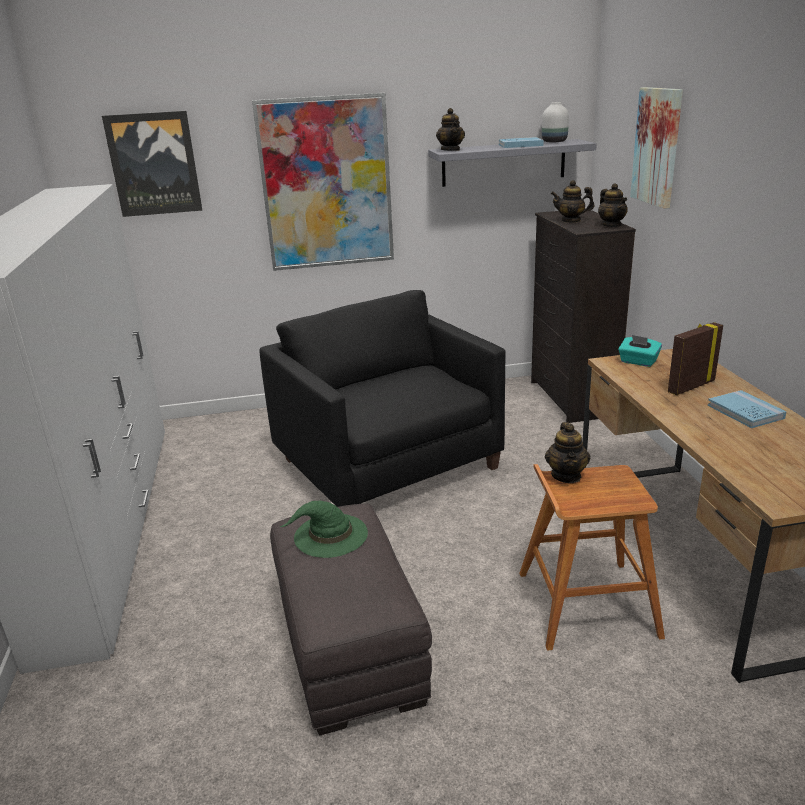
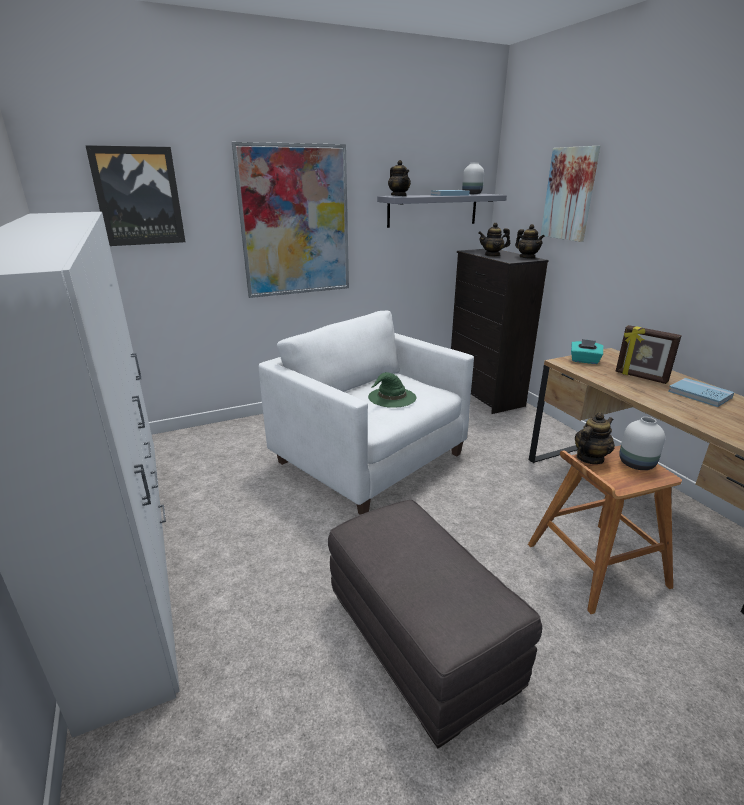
camera: 15 degrees left, 0 degrees up
(330, 535) = (398, 536): green hat -> green hat (391, 397)
(388, 465) = (370, 459): black armchair -> white armchair
(566, 475) = (589, 458): teapot -> teapot turned 120 degrees counterclockwise
(617, 486) = (635, 463): none -> white vase
(690, 386) = (640, 377): picture frame -> picture frame turned 90 degrees counterclockwise

